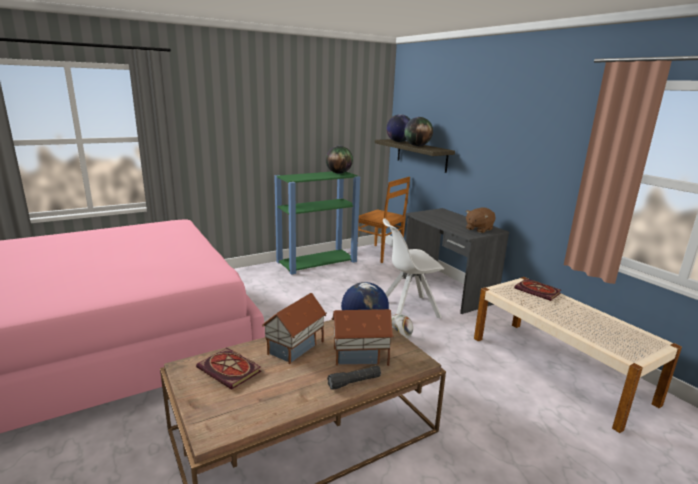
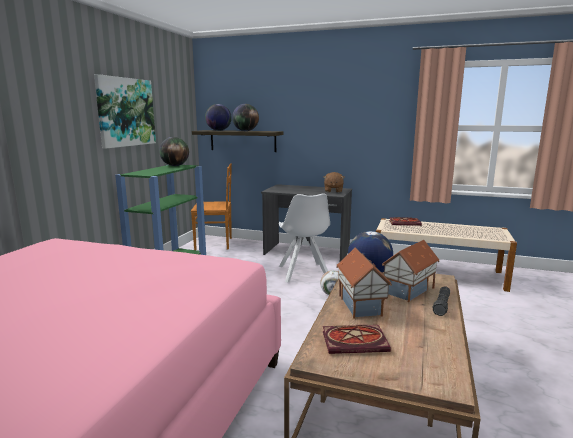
camera: 40 degrees left, 5 degrees down
(294, 121) = (126, 112): none -> picture
(408, 309) = (304, 273): white chair -> white chair turned 45 degrees counterclockwise

